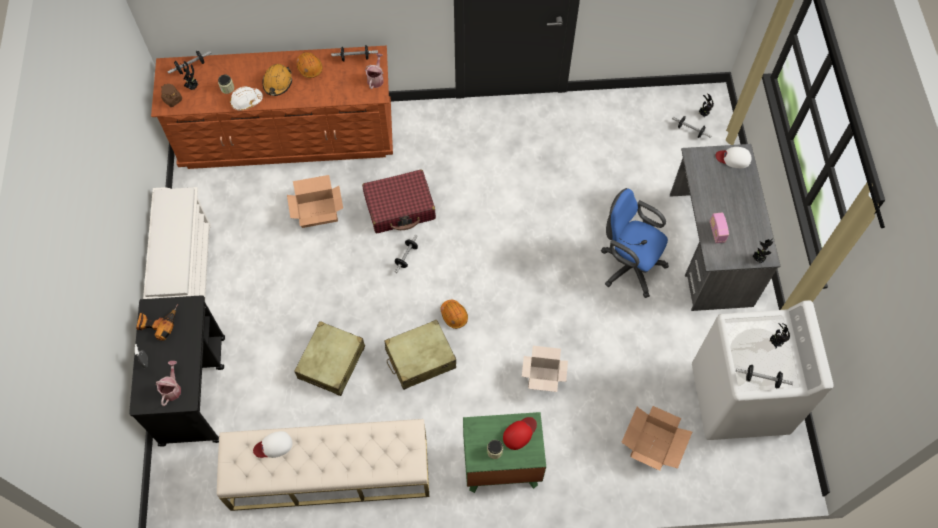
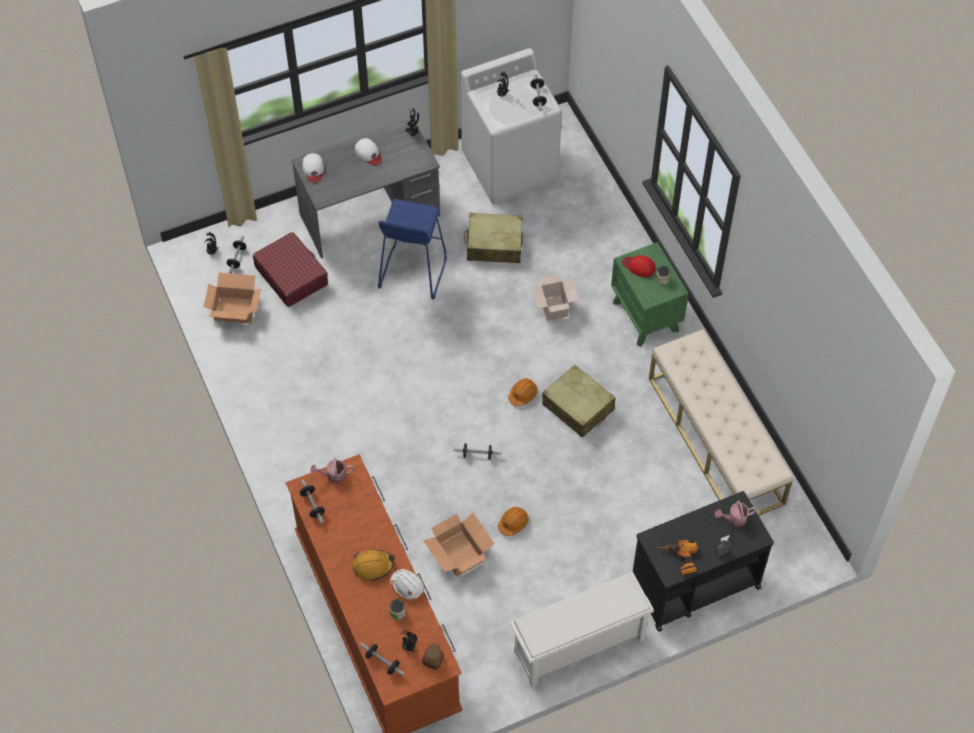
camera: 110 degrees left, 5 degrees down
(273, 446) = (732, 448): white cap -> white cap (368, 153)
(309, 68) = (341, 543): orange hard hat -> orange hard hat (513, 523)
(332, 362) = (614, 478): beige suitcase -> beige suitcase (494, 244)
(400, 207) = (423, 480): red suitcase -> red suitcase (291, 275)
(628, 265) = (412, 272): blue office chair -> blue stool
(651, 445) = (578, 217): cardboard box -> cardboard box (235, 310)
(717, 232) = (397, 166): radio -> none

